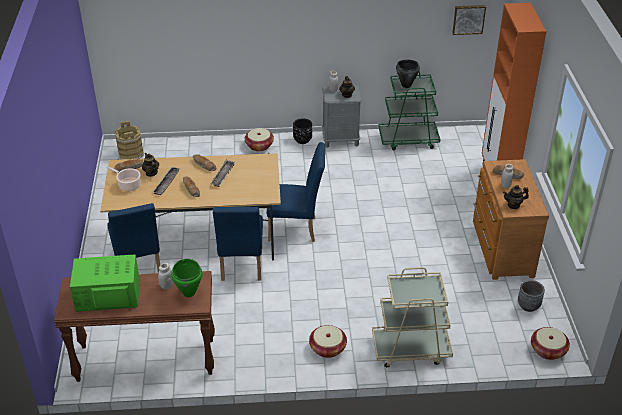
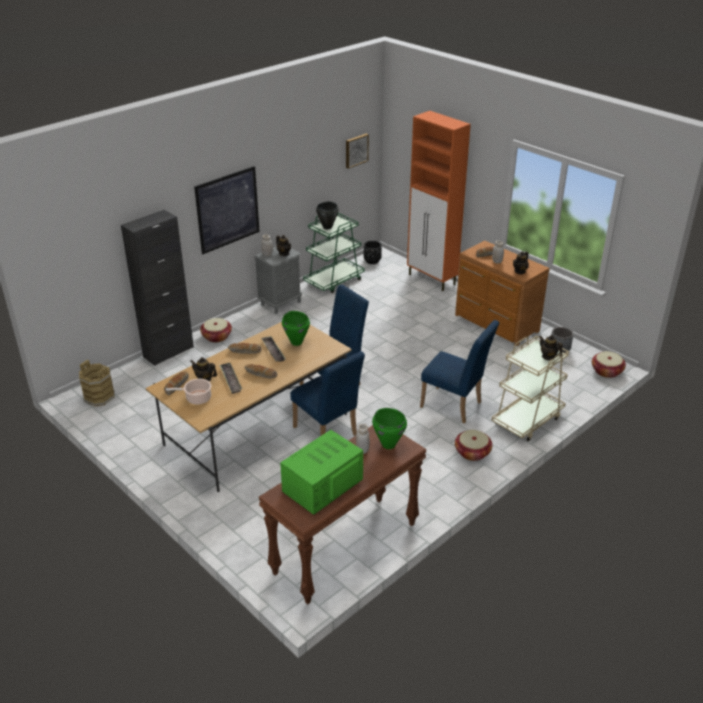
camera: 40 degrees left, 5 degrees down
(138, 269) = (238, 483): blue chair -> blue chair (455, 406)
(212, 141) = (168, 352): none -> black cabinet
(248, 176) = (296, 342): none -> green cooking pot
(297, 36) = (227, 209): none -> picture
(302, 140) = (249, 316): black planter -> black planter (372, 261)
(427, 297) = (548, 356): none -> teapot

